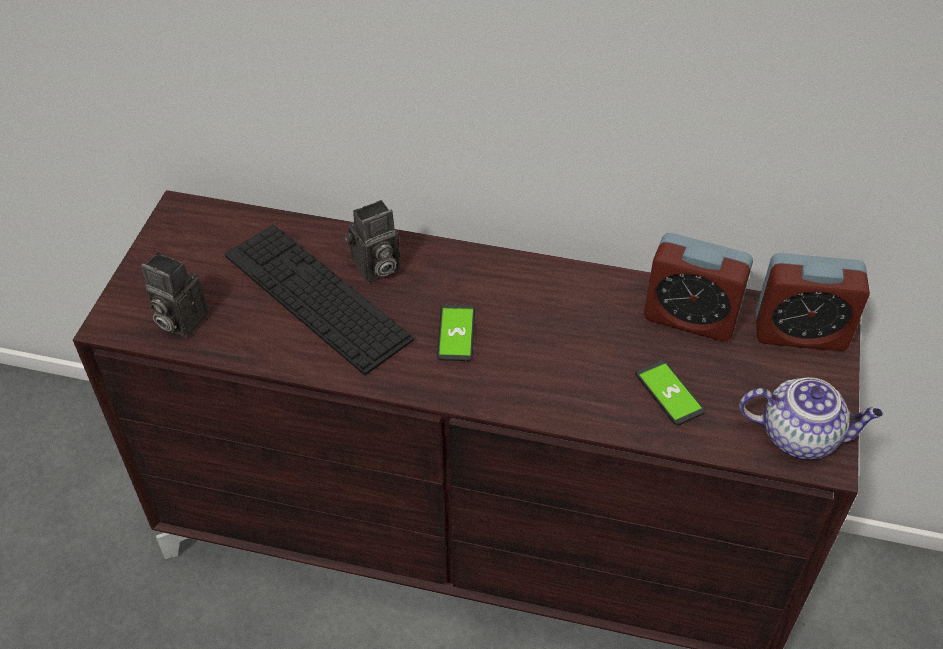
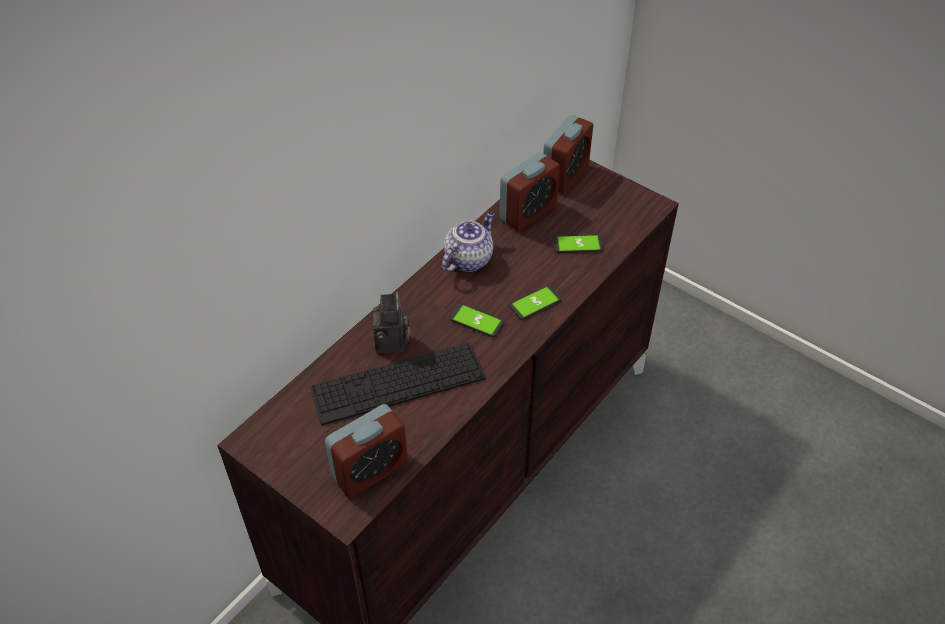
camera: 65 degrees left, 0 degrees up
(179, 320) = (370, 470): camera -> alarm clock
(524, 382) = (535, 303): none -> phone
(801, 436) = (634, 207): teapot -> teapot (468, 259)

